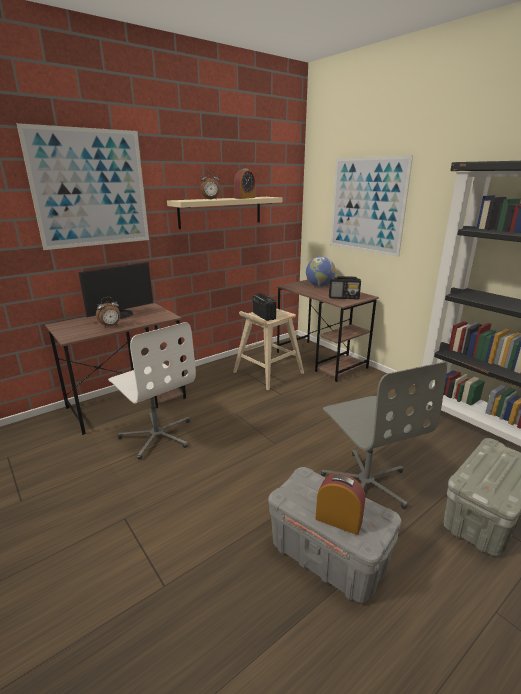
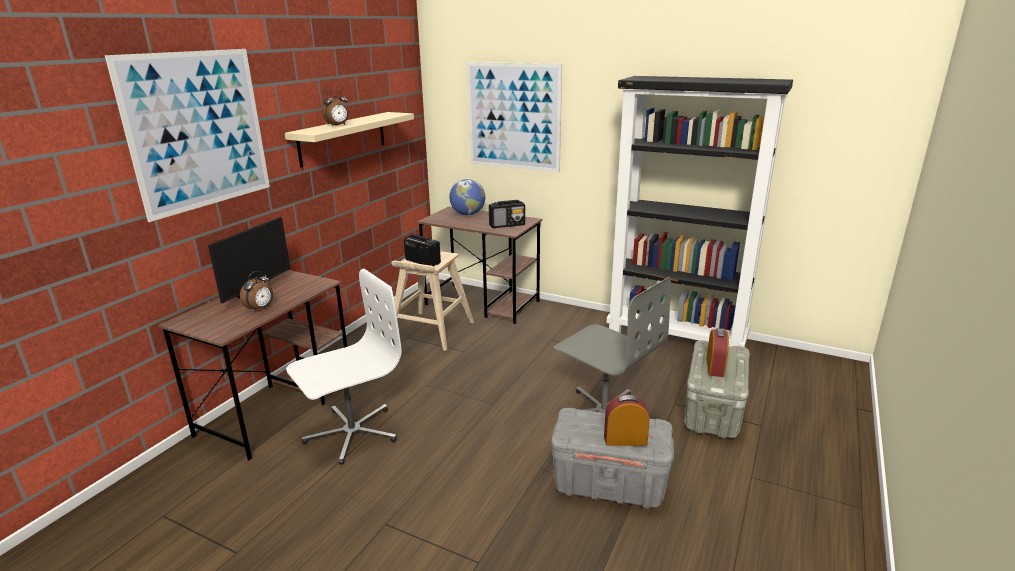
camera: 25 degrees left, 0 degrees up
(157, 435) = (351, 433): white office chair -> white office chair turned 60 degrees counterclockwise
(245, 198) = (373, 118): alarm clock -> alarm clock (715, 367)

